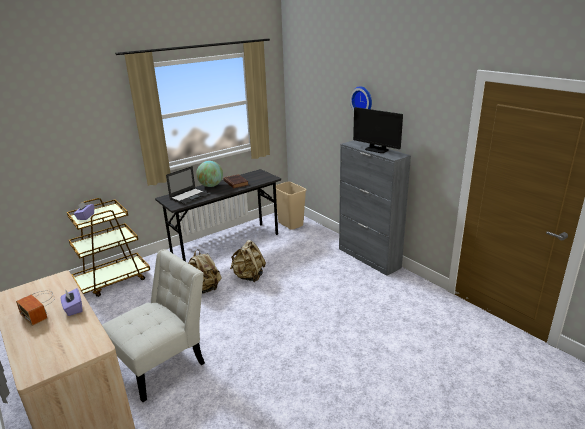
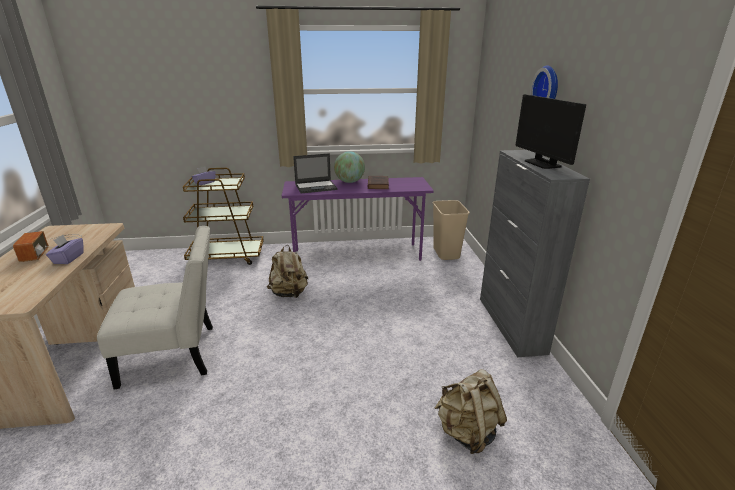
camera: 30 degrees right, 0 degrees up
(226, 244) = (357, 255): grey desk -> purple desk
(249, 276) = (346, 296): beige backpack -> beige backpack (467, 432)

